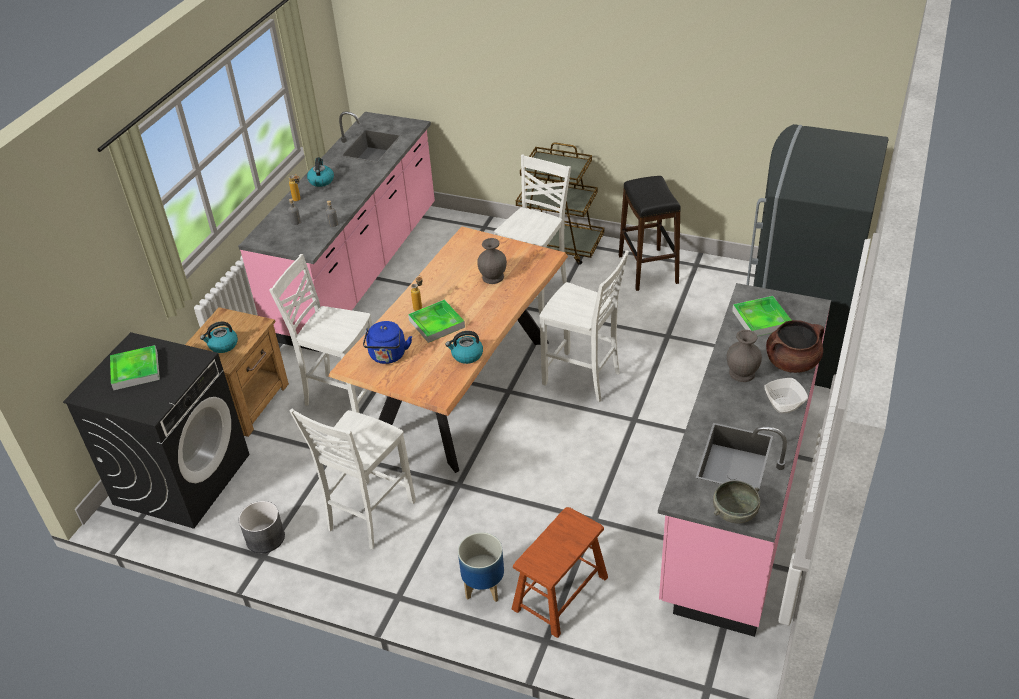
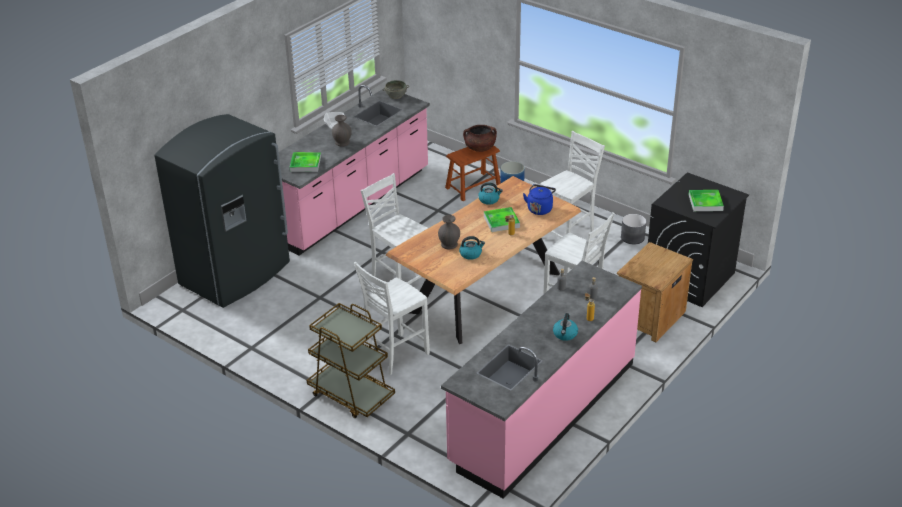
camera: 165 degrees left, 5 degrees down
(223, 345) = (655, 260): kettle -> kettle (471, 254)
(648, 269) = (292, 353): black stool -> none
(792, 362) = (311, 142): brown cooking pot -> brown cooking pot (480, 148)

